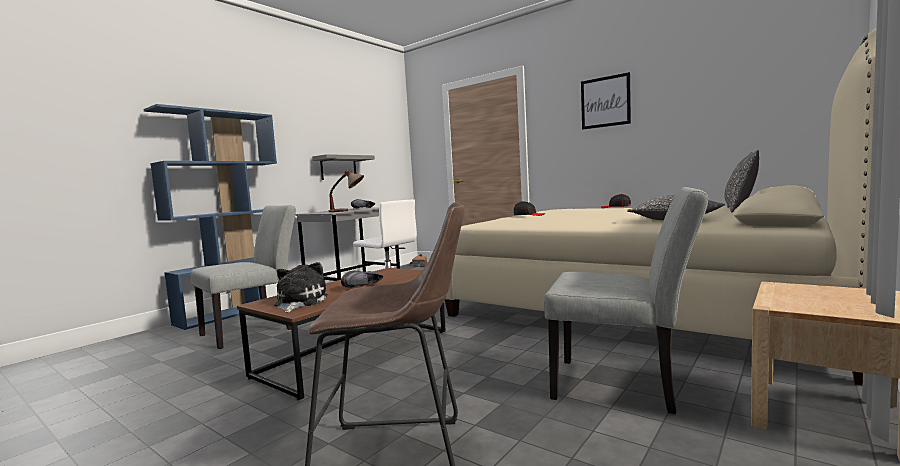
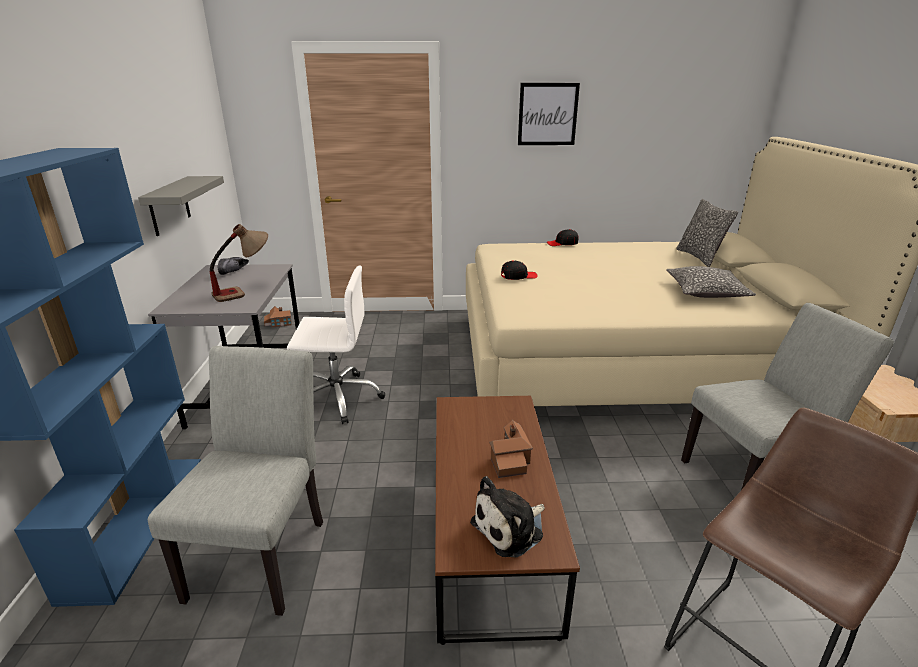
camera: 40 degrees left, 20 degrees up
(299, 302) = (511, 528): plush toy -> plush toy turned 90 degrees counterclockwise
(364, 286) = (510, 459): black shoe -> toy house

